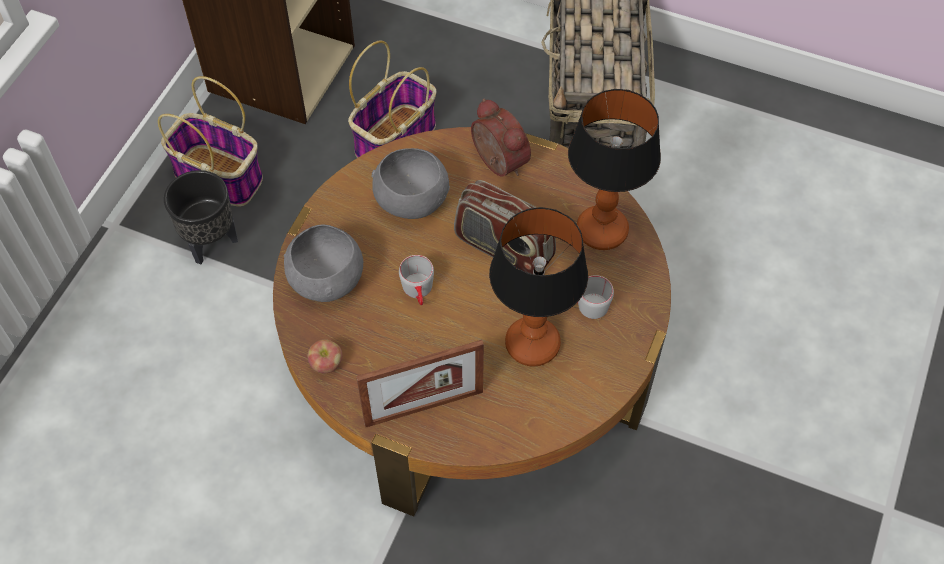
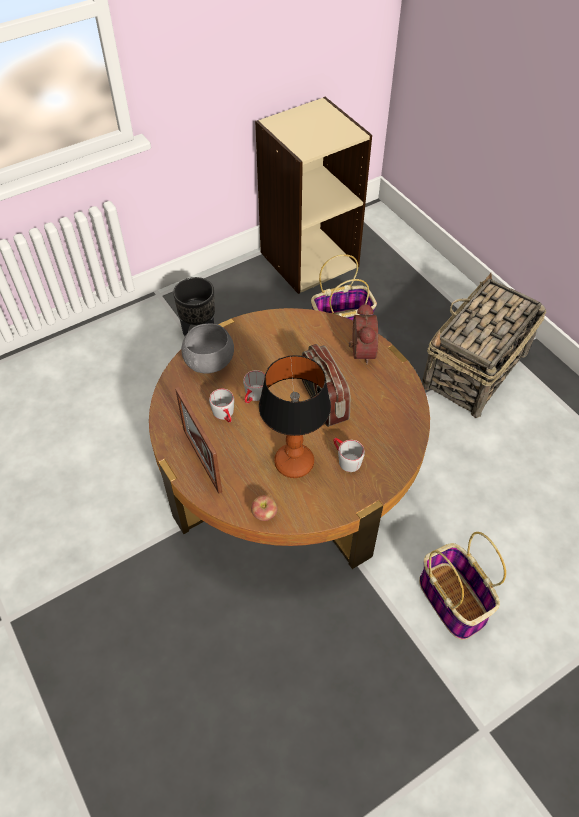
camera: 35 degrees right, 5 degrees down
(220, 176) = (231, 298): basket -> basket (453, 601)
(326, 364) = (171, 406): apple -> apple (264, 514)
(403, 335) = (225, 415): none -> grey mug
(411, 202) = (291, 346): grey bowl -> none
(424, 407) = (202, 460): picture frame -> picture frame turned 45 degrees clockwise
(602, 232) = (392, 423): table lamp -> none

